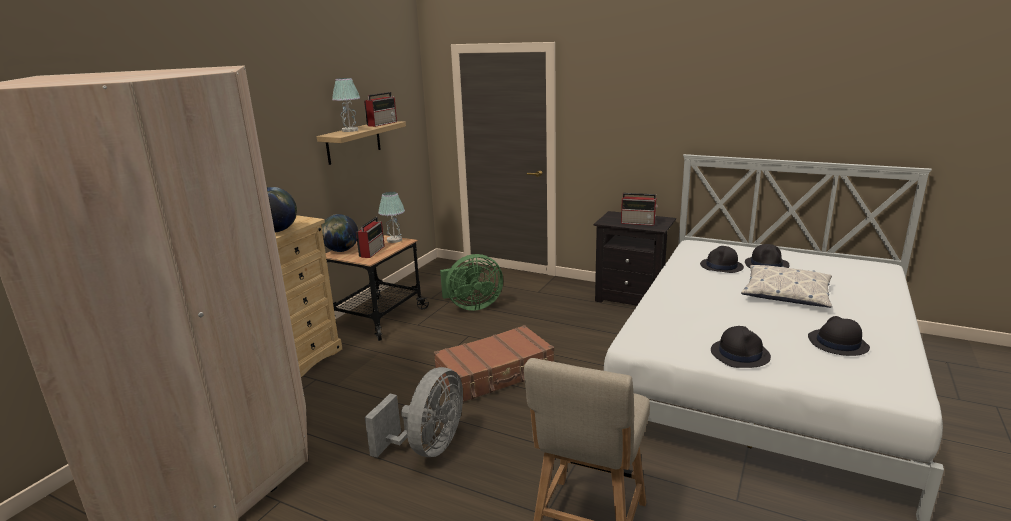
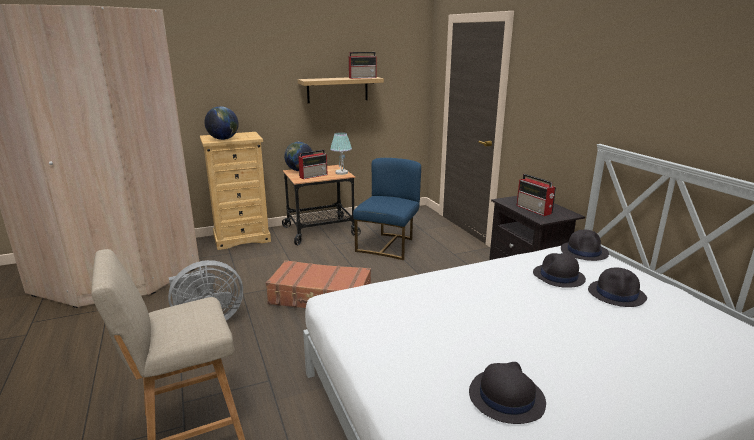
camera: 40 degrees right, 0 degrees up
(350, 130) = (327, 78): table lamp -> none
(472, 306) = (388, 246): green fan -> blue chair
(740, 354) = (385, 351): black hat -> black hat (584, 252)
(786, 294) = (568, 328): pillow -> none

